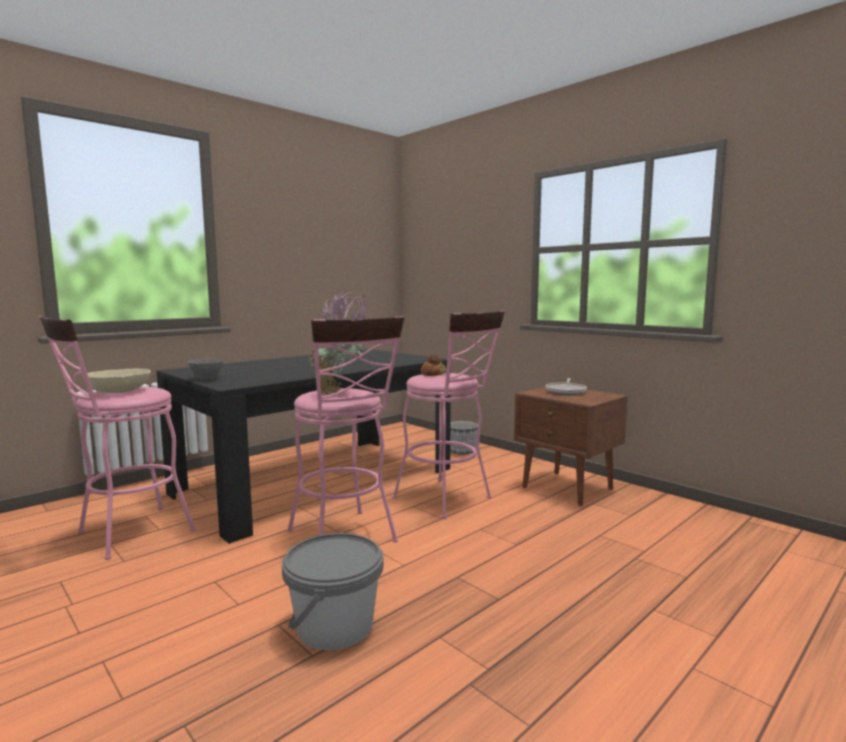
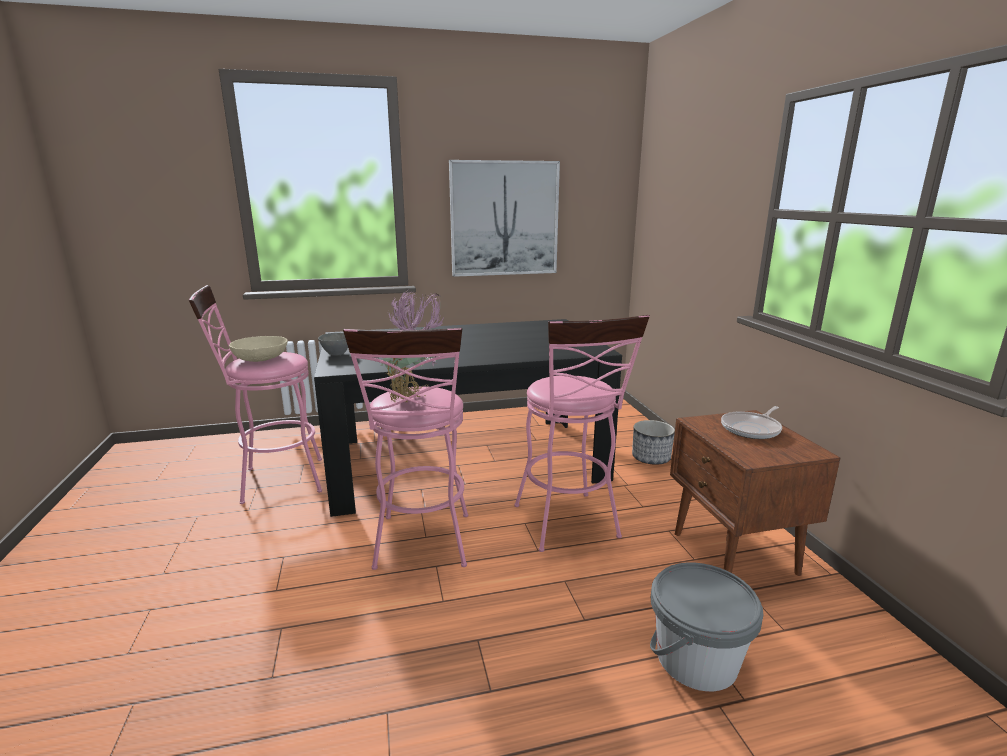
camera: 30 degrees right, 10 degrees up
(303, 265) = (504, 219): none -> picture
(335, 626) = (318, 651): grey bucket -> grey bucket (696, 659)
(433, 374) = (564, 380): bread -> none

